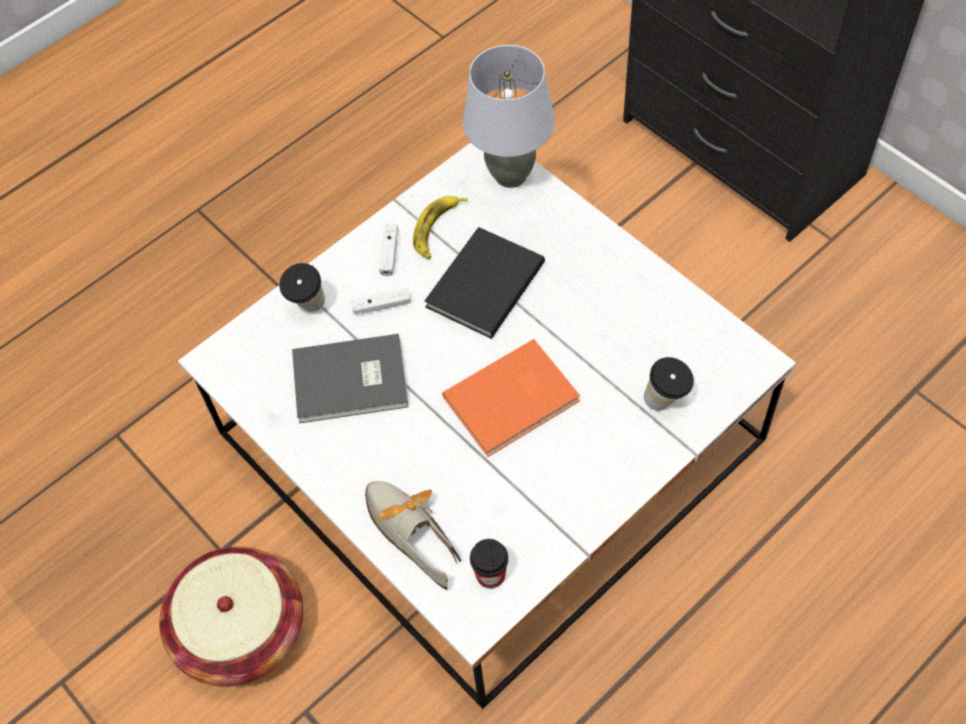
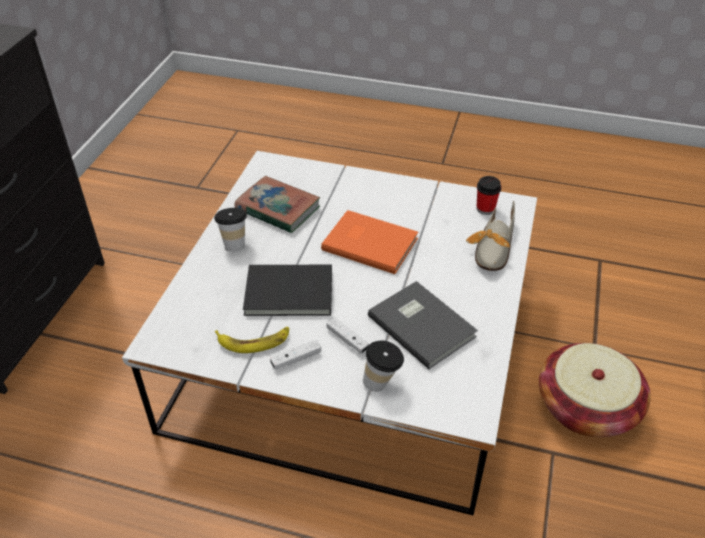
camera: 125 degrees left, 15 degrees down
(510, 175) = (173, 322): grey table lamp -> none
(642, 333) = (278, 209): none -> book
(666, 402) = (320, 185): cup -> cup (234, 244)

